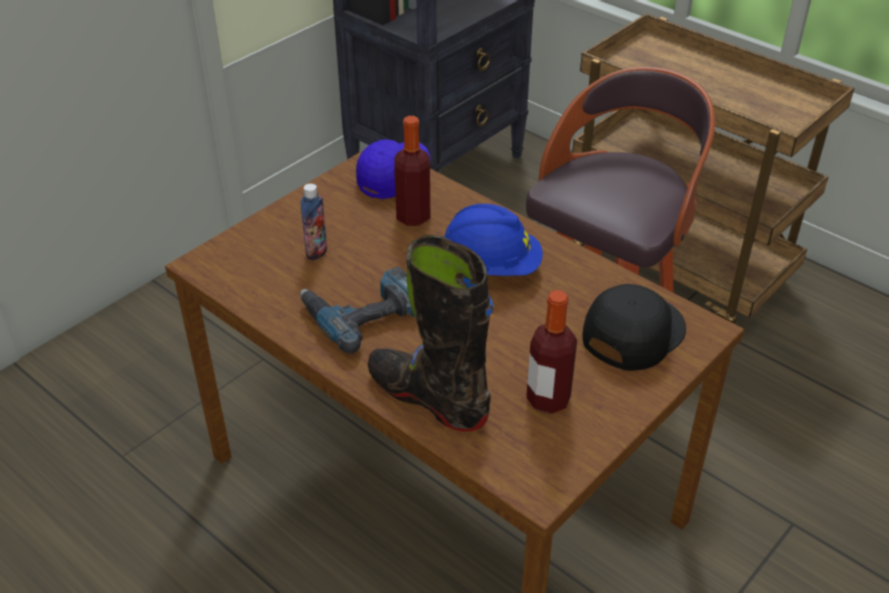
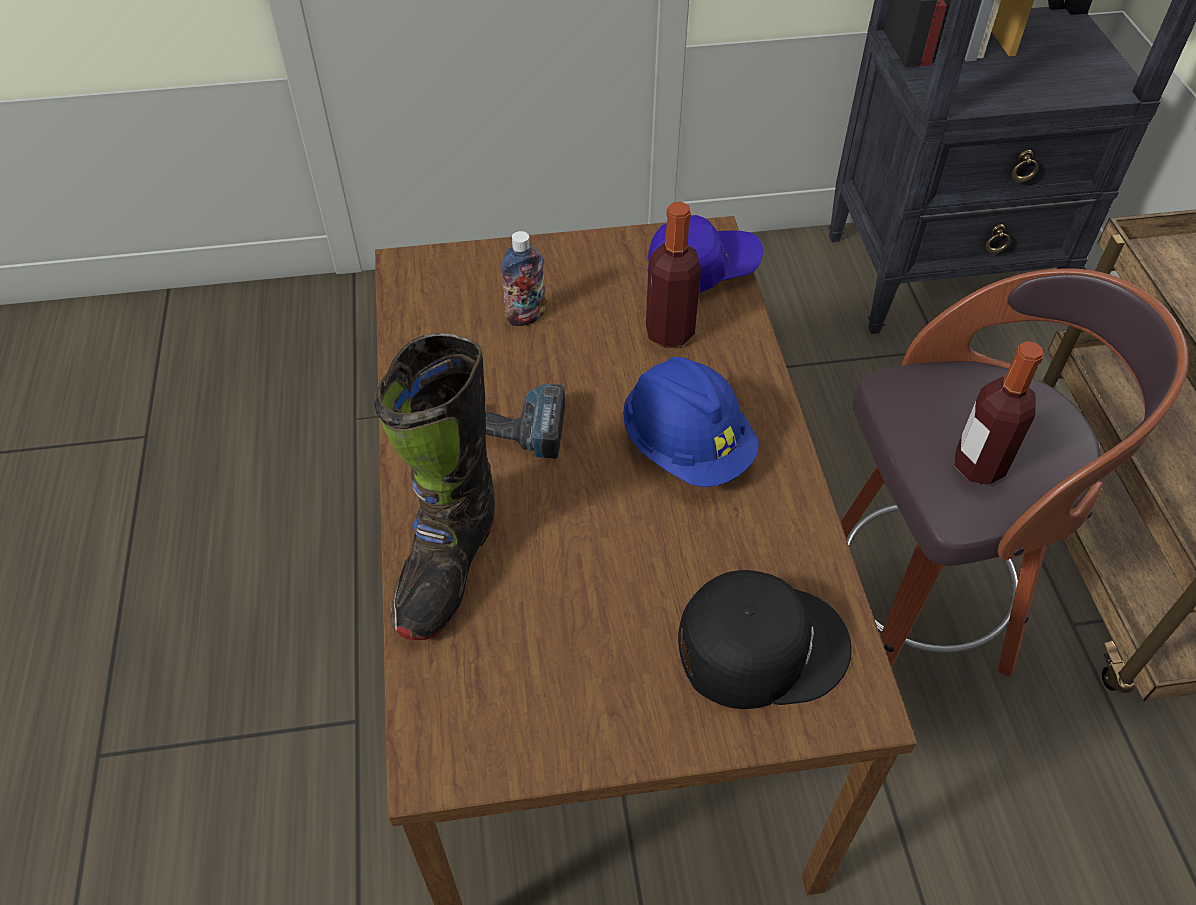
camera: 40 degrees right, 10 degrees up
(428, 397) = (447, 565): black boot -> black boot turned 150 degrees counterclockwise
(548, 399) = (565, 660): bottle -> bottle (978, 466)

